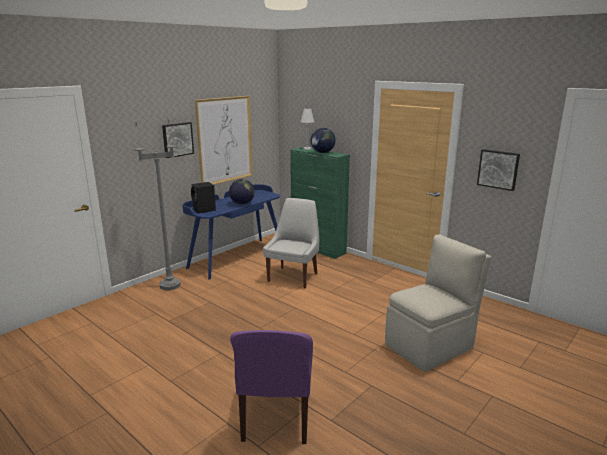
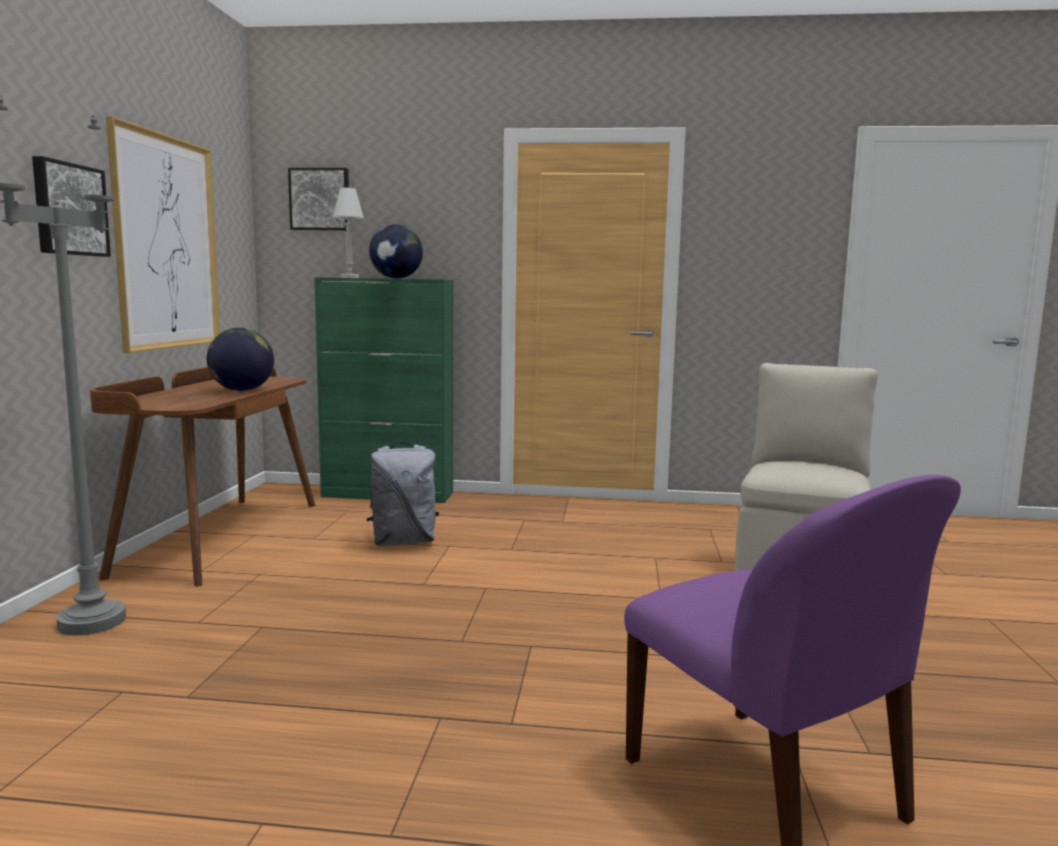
camera: 35 degrees left, 10 degrees down
(204, 210) = (160, 403): black speaker -> none
(236, 257) = (221, 536): blue desk -> brown desk
(293, 276) = (403, 542): white chair -> grey backpack
(498, 169) = (759, 271): picture -> picture (320, 199)

